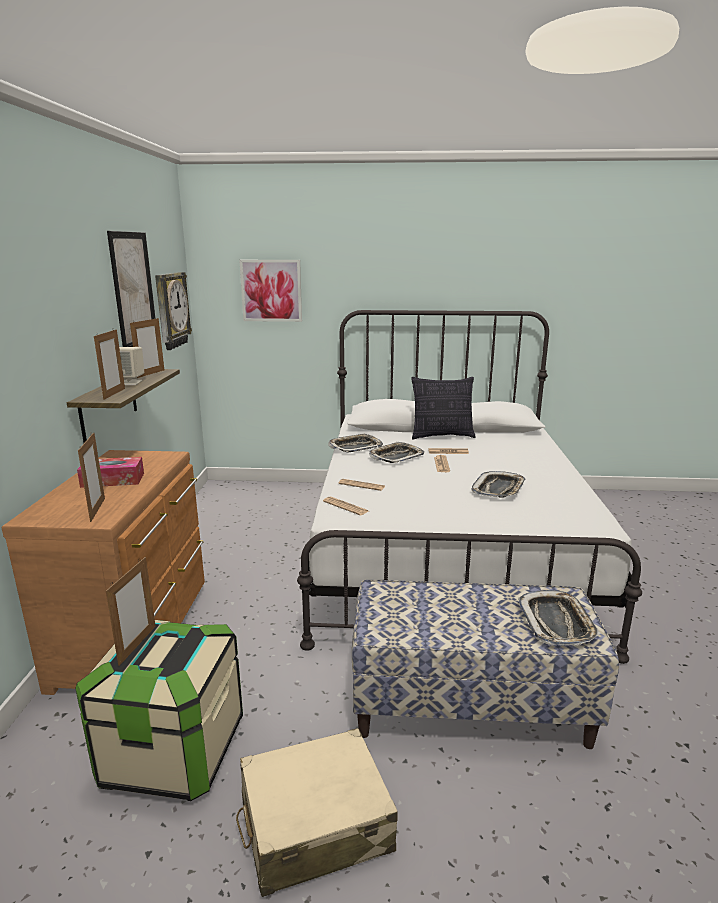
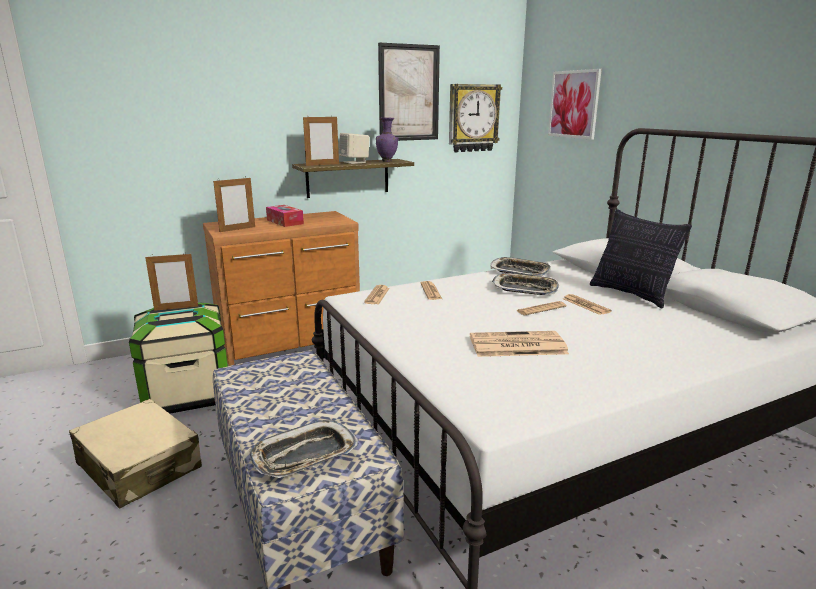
camera: 60 degrees right, 0 degrees up
(151, 374) = (387, 161): picture frame -> purple vase
(498, 489) = (516, 345): tray -> newspaper

